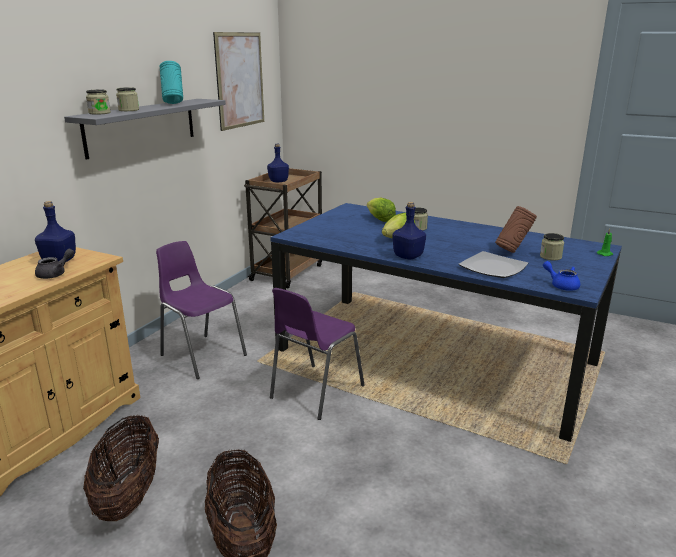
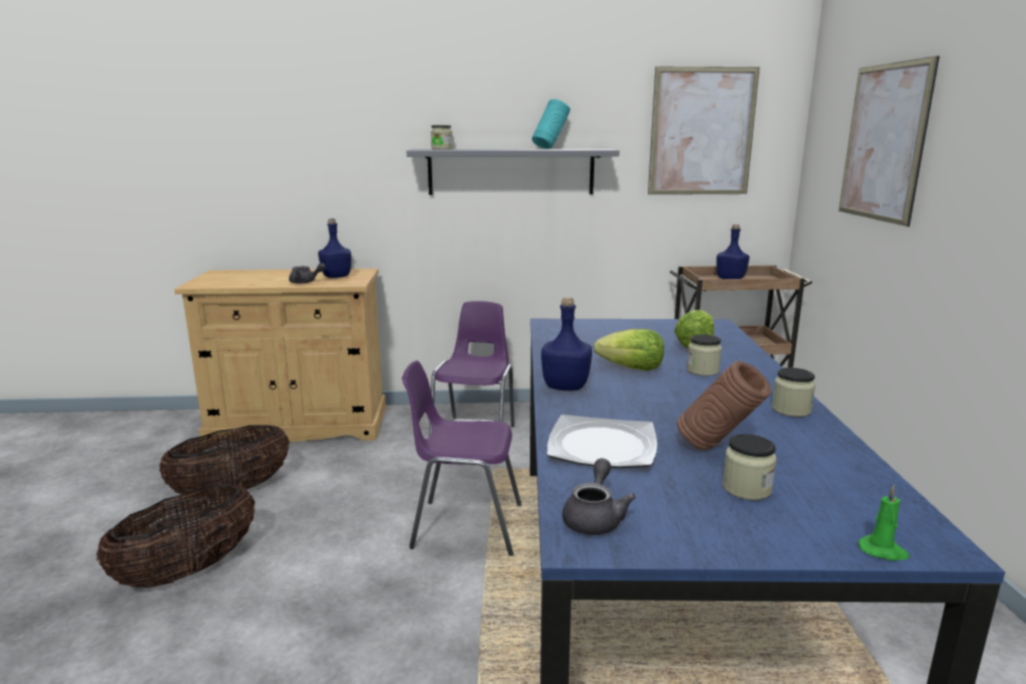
camera: 60 degrees right, 5 degrees down
(128, 110) = (475, 149): jar -> jar (791, 410)
(365, 84) = (884, 142): none -> picture
(561, 285) = (595, 518): blue teapot -> grey teapot

